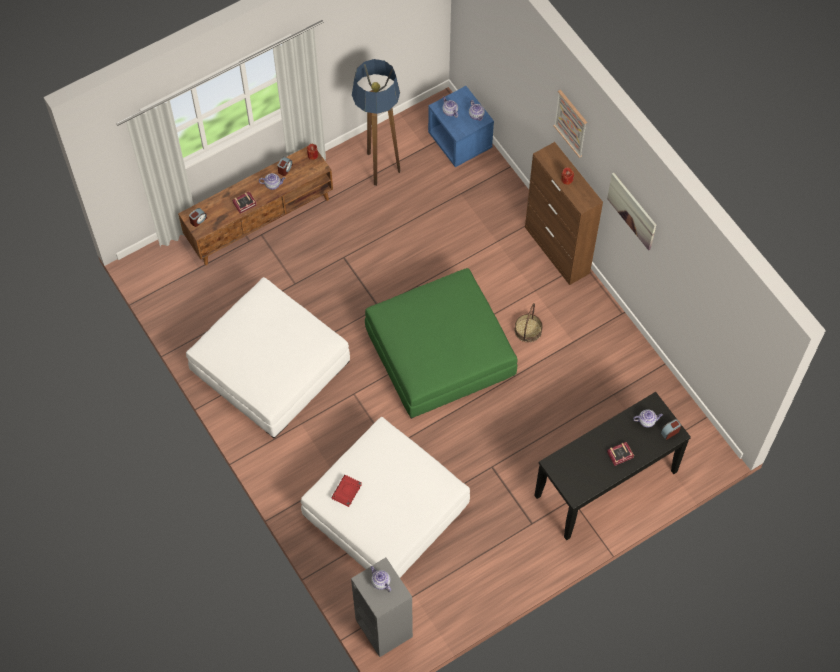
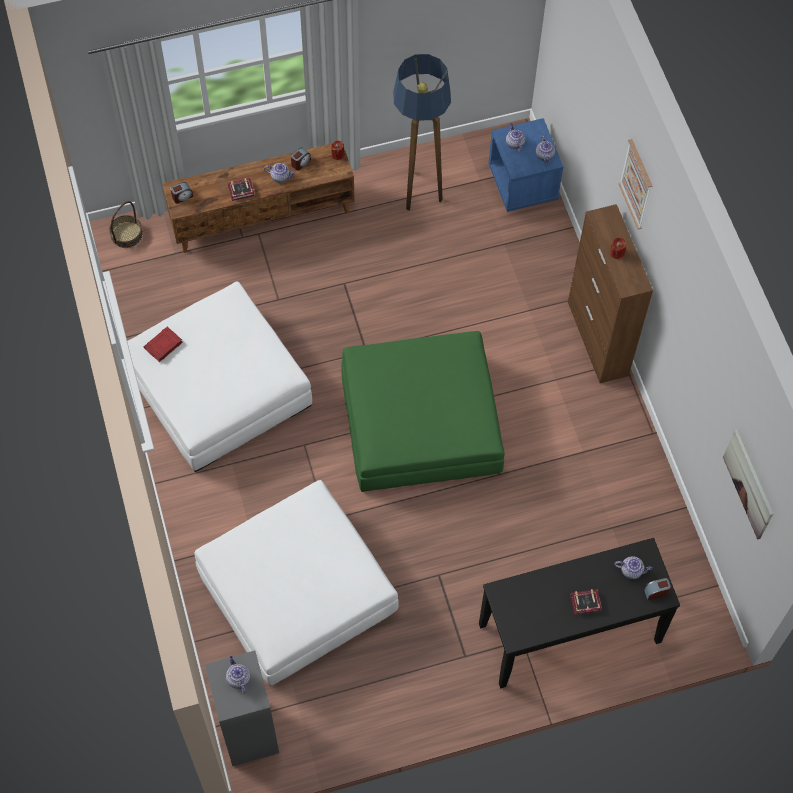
camera: 15 degrees right, 0 degrees up
(346, 492) = (248, 558): red book -> red book (163, 346)
(528, 330) = (533, 424): basket -> basket (126, 234)
(632, 211) = (681, 308): picture -> picture (748, 484)

